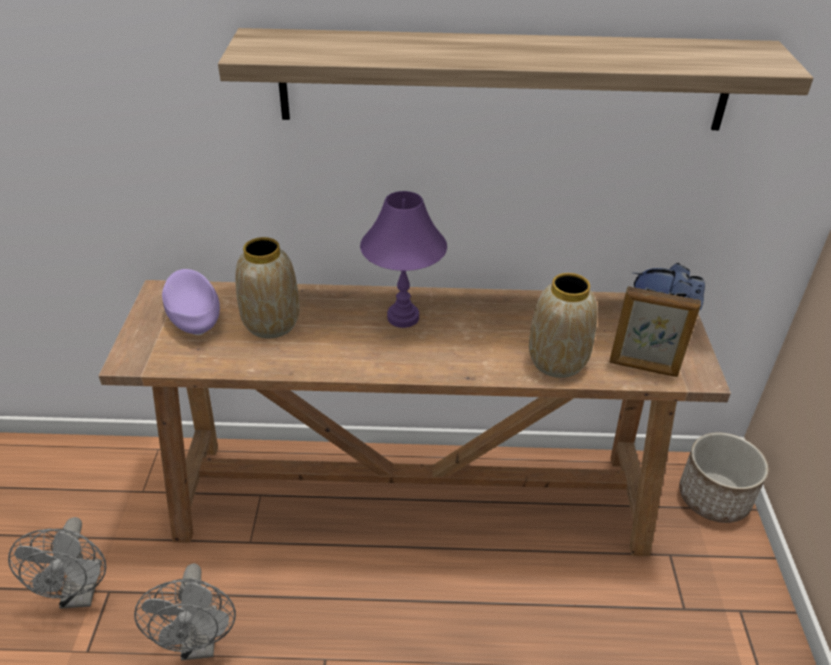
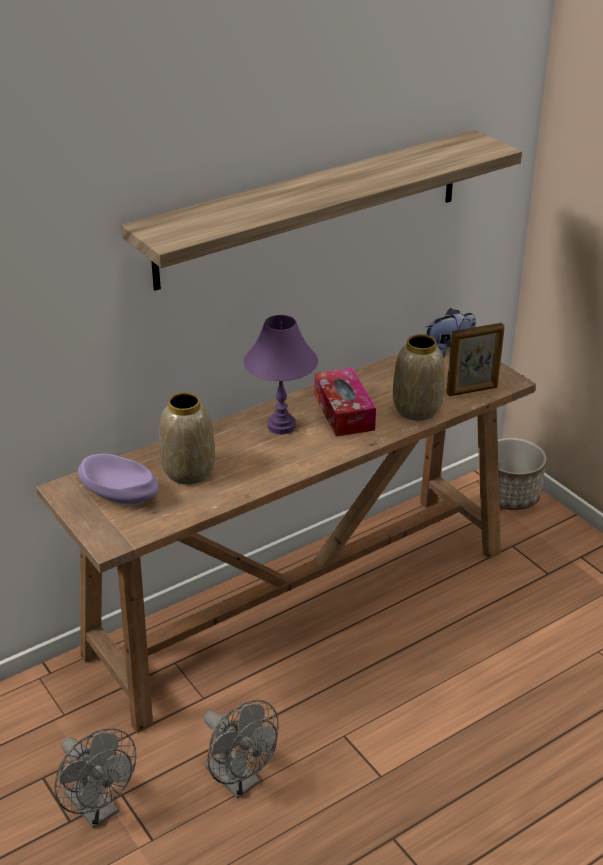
camera: 35 degrees left, 5 degrees down
(478, 330) = (344, 412): none -> tissue box

